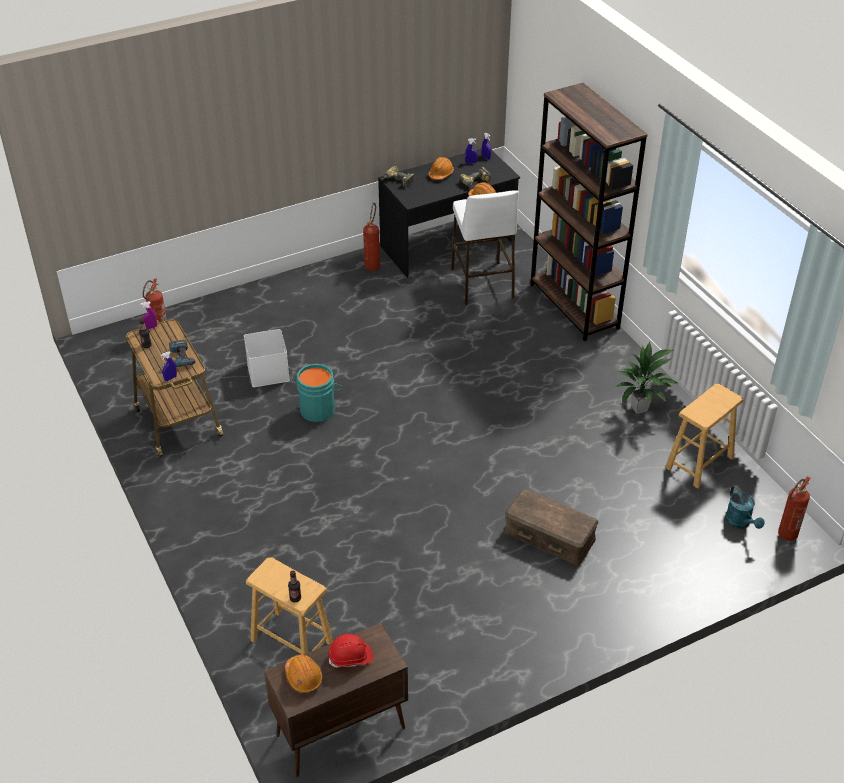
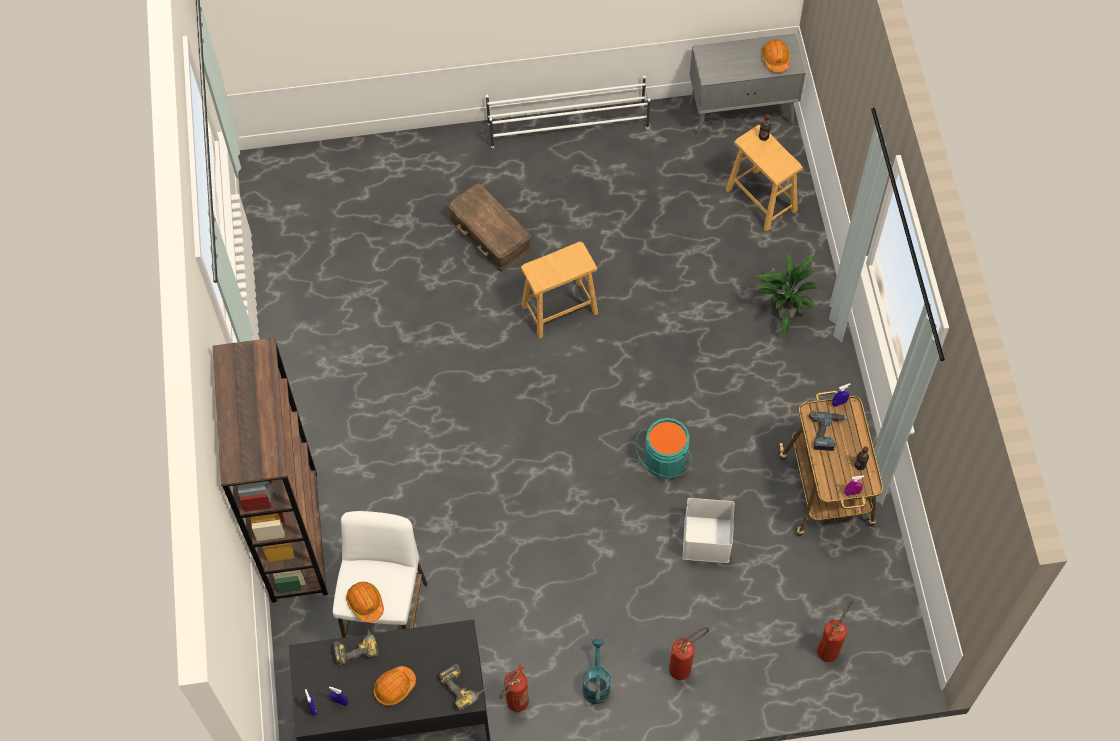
camera: 160 degrees left, 20 degrees up
(339, 733) = (742, 113): brown cabinet -> grey cabinet
(351, 658) = (734, 63): red hard hat -> none
(527, 662) = (569, 126): none -> white shoe rack
(640, 409) = (315, 354): potted plant -> potted plant (784, 312)
(699, 463) = (299, 270): brown stool -> brown stool (559, 309)
(740, 523) = (307, 195): turquoise watering can -> turquoise watering can (596, 683)
(785, 537) = (277, 170): fire extinguisher -> fire extinguisher (685, 667)

